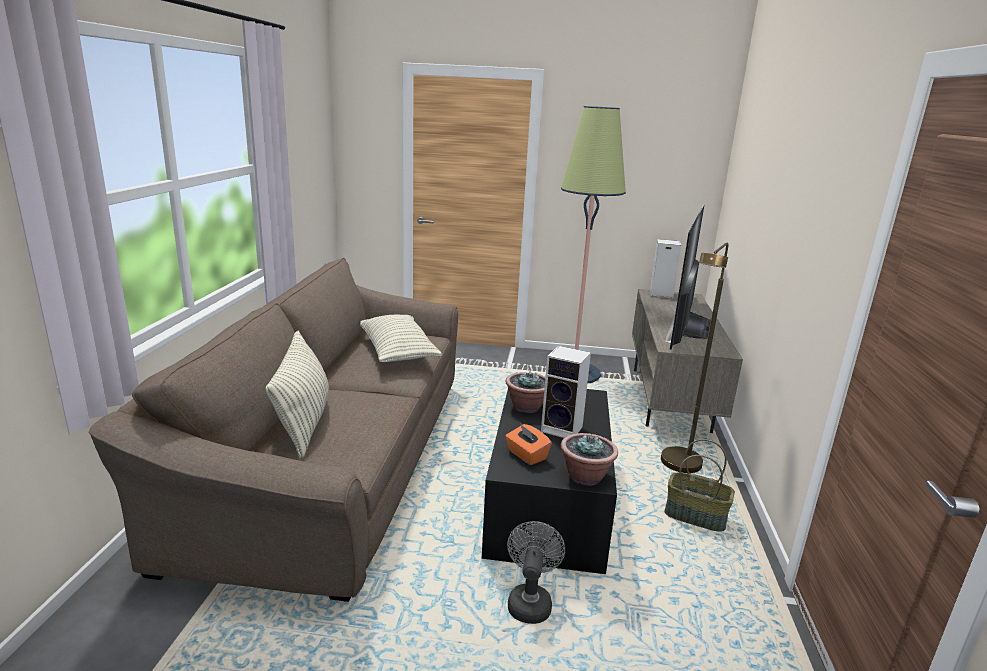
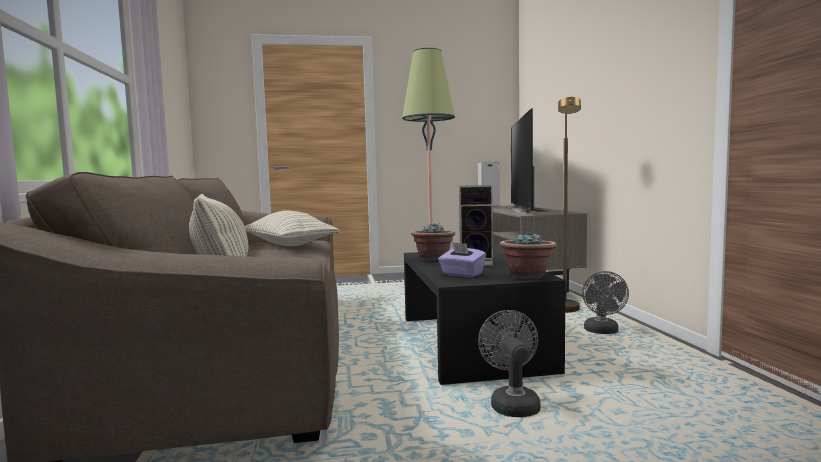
camera: 15 degrees left, 15 degrees down
(526, 455) = (462, 274): orange tissue box -> purple tissue box
(696, 516) = (602, 332): basket -> grey fan

